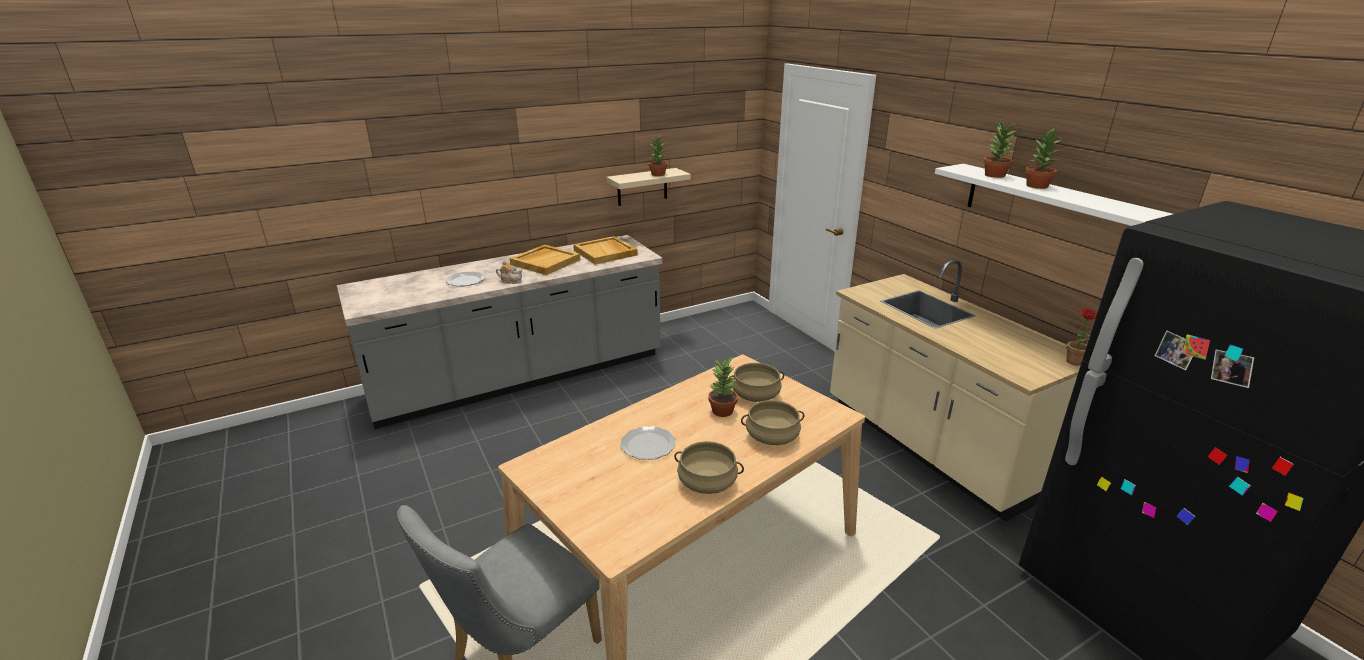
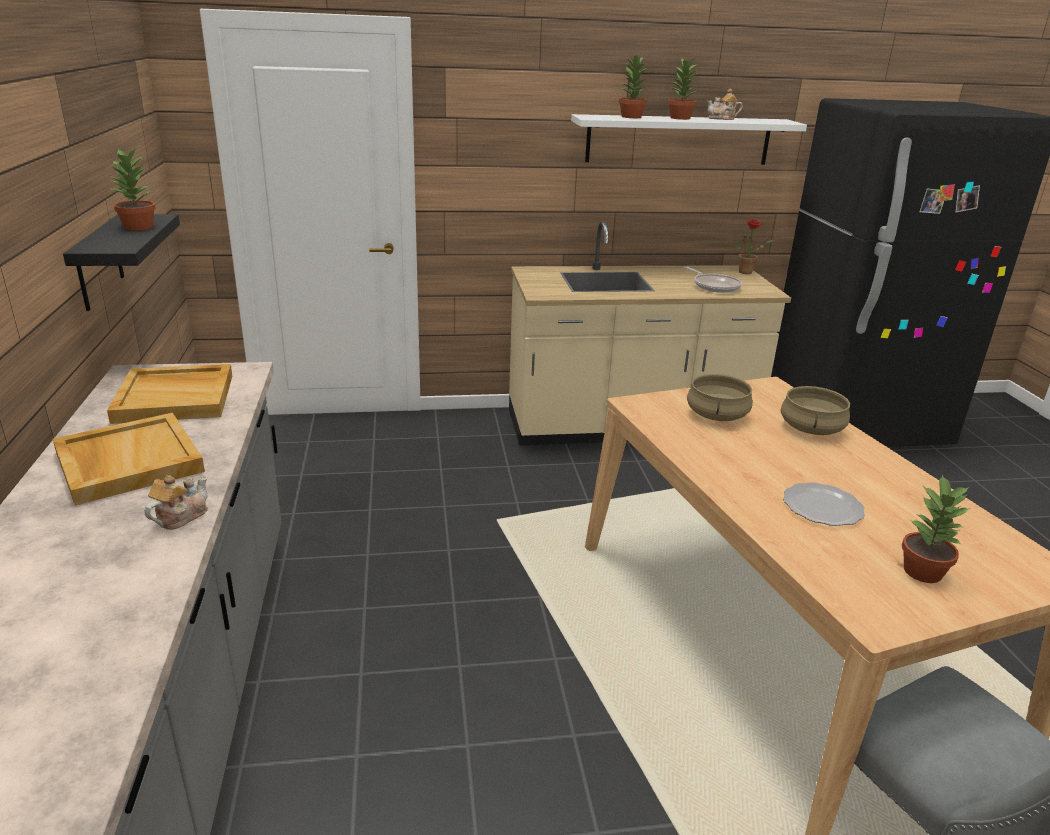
camera: 70 degrees left, 0 degrees up
(466, 280) = (88, 580): plate -> none
(642, 187) = (99, 262): beige shelf -> black shelf
(707, 482) = (905, 485): beige cooking pot -> none
(723, 411) = (748, 442): potted plant -> potted plant (923, 571)
(995, 351) = (714, 286): none -> frying pan
(1083, 196) = (722, 119): none -> teapot

